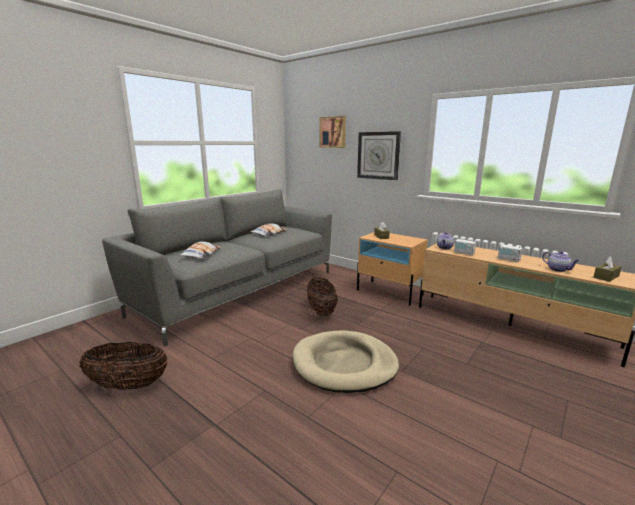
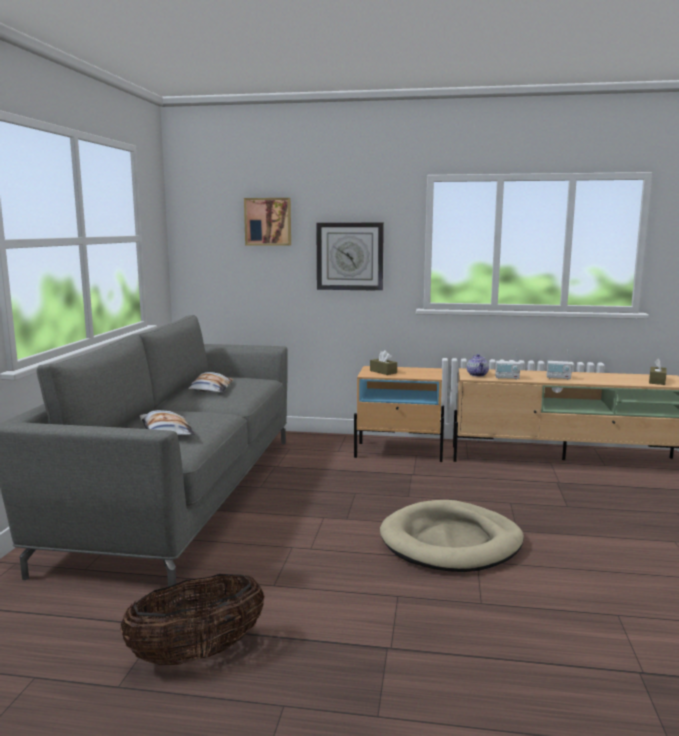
camera: 30 degrees left, 5 degrees down
(321, 311) = (343, 492): basket -> none
(558, 269) = (613, 381): teapot -> none

